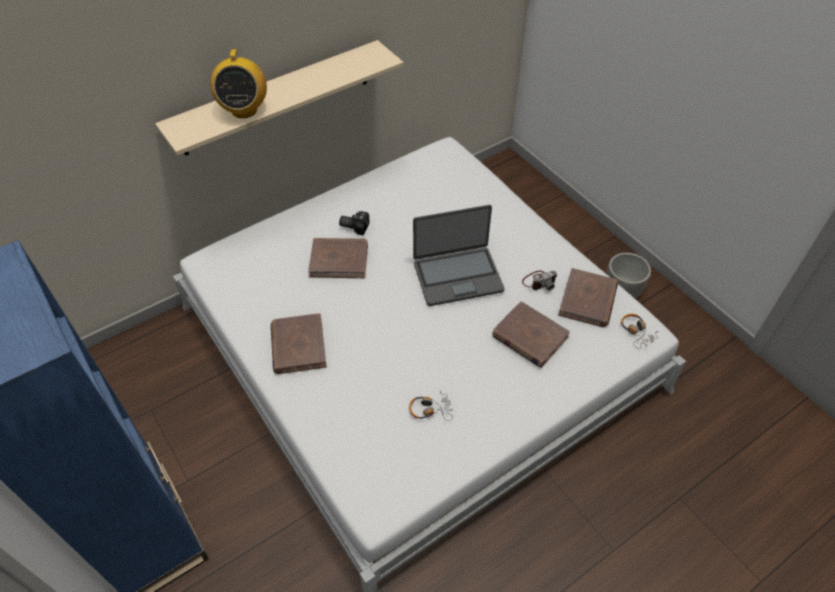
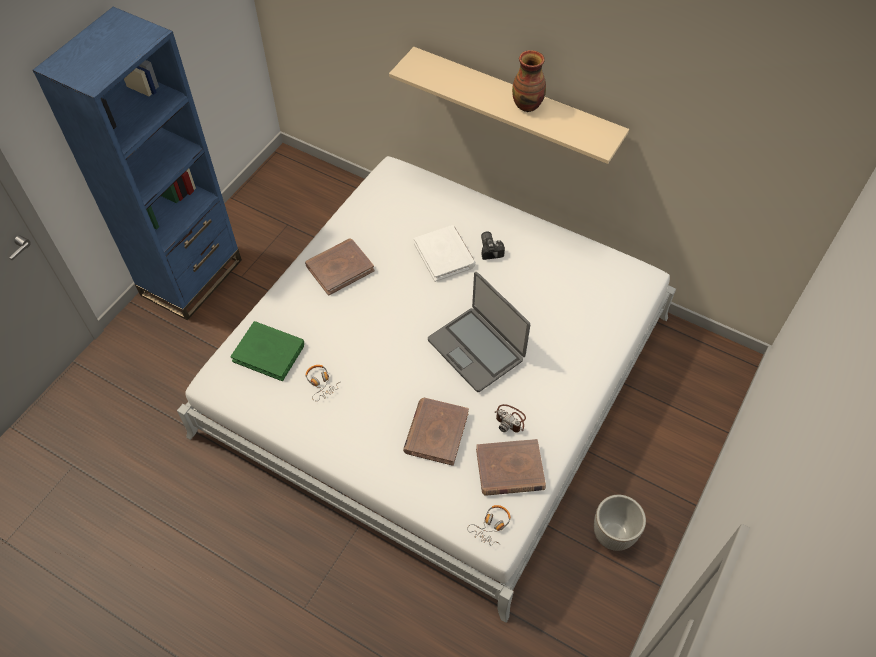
camera: 65 degrees right, 5 degrees up
(244, 110) = (463, 87): radio -> none
(303, 80) = (528, 105): none -> vase
(339, 260) = (444, 255): brown book -> white book
(365, 444) = (269, 352): none -> green book

